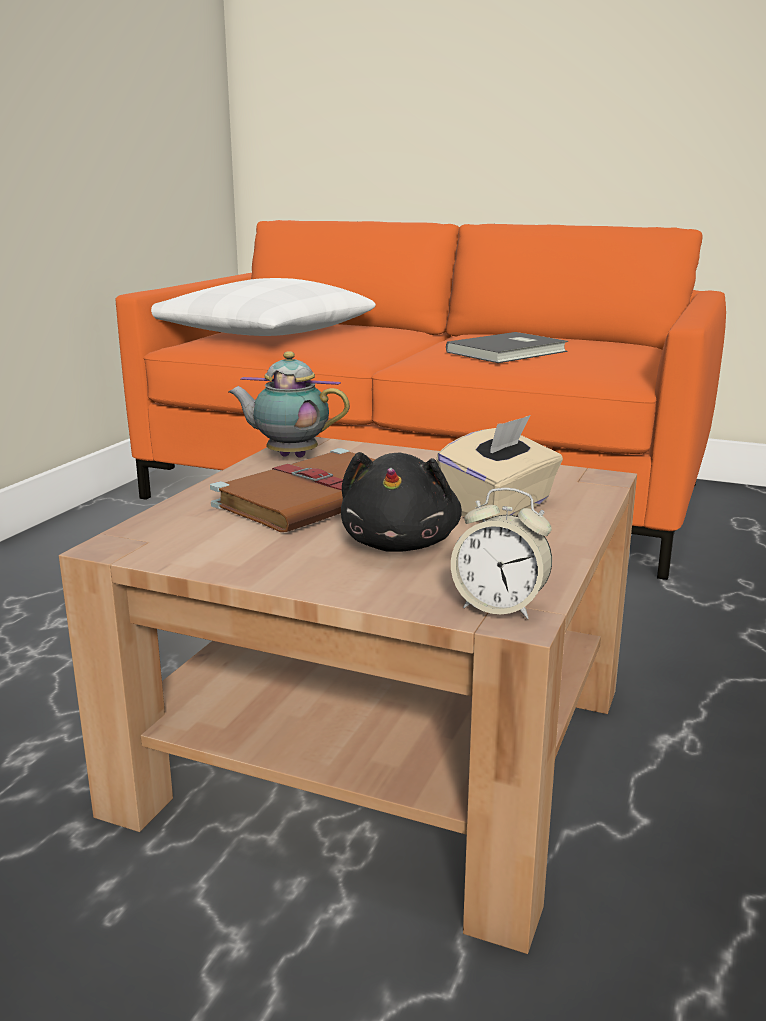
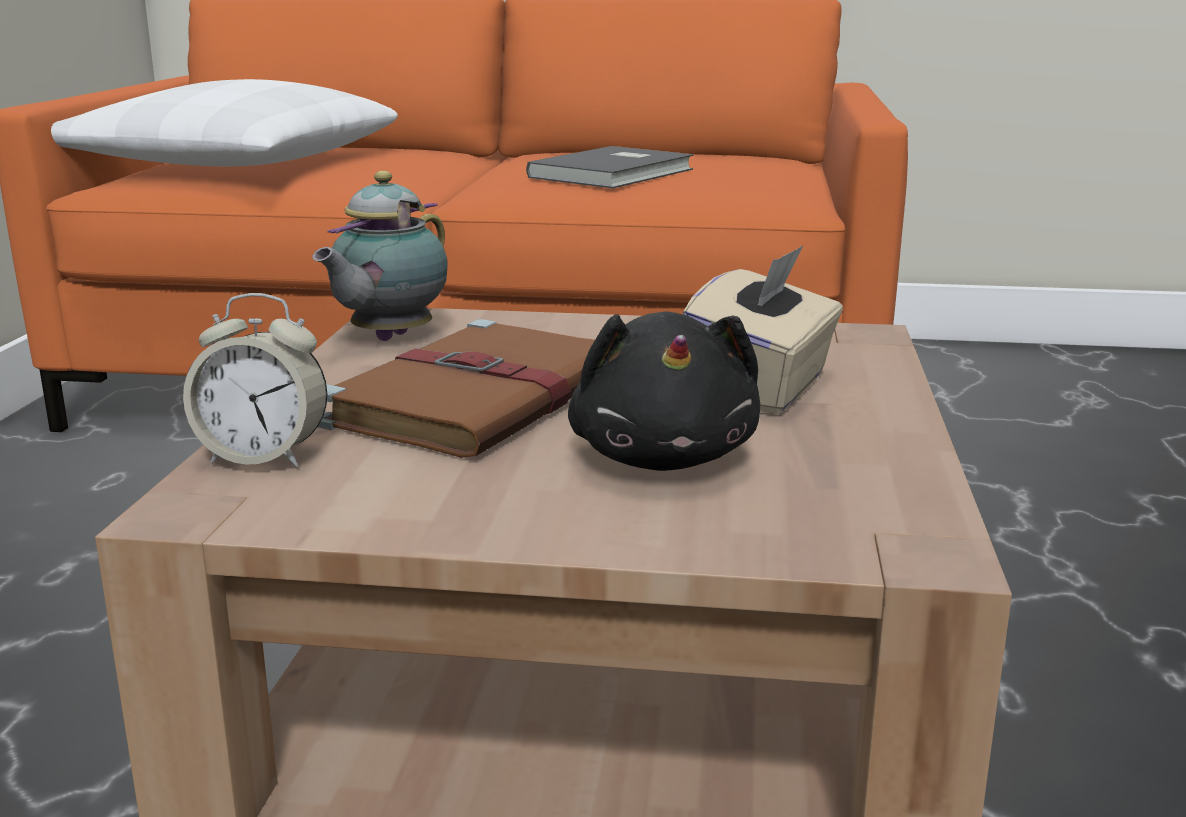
camera: 15 degrees left, 0 degrees up
(289, 456) = (387, 338): teapot -> teapot turned 60 degrees counterclockwise
(500, 607) = (890, 539): alarm clock -> alarm clock (263, 457)

